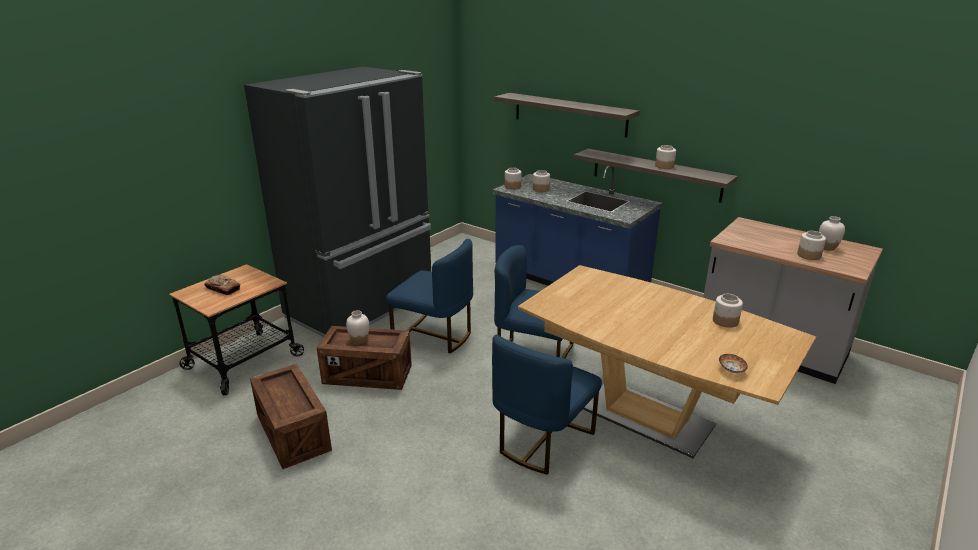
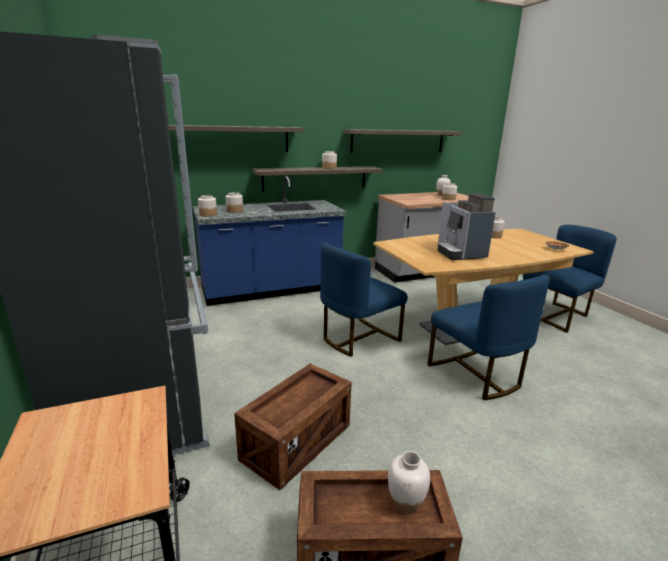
camera: 60 degrees left, 5 degrees down
(223, 288) = (78, 461): bread -> none
(359, 340) = (292, 401): white vase -> white vase (406, 503)
(434, 336) = (271, 374): blue chair -> blue chair (556, 315)
(608, 311) = (459, 253): none -> coffee machine
(786, 149) = (398, 141): none -> shelf

